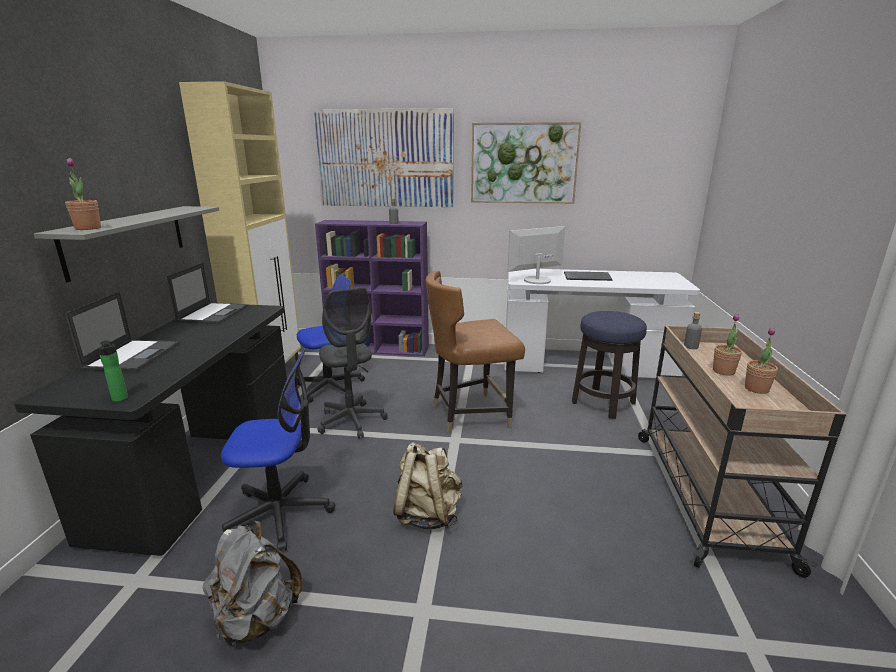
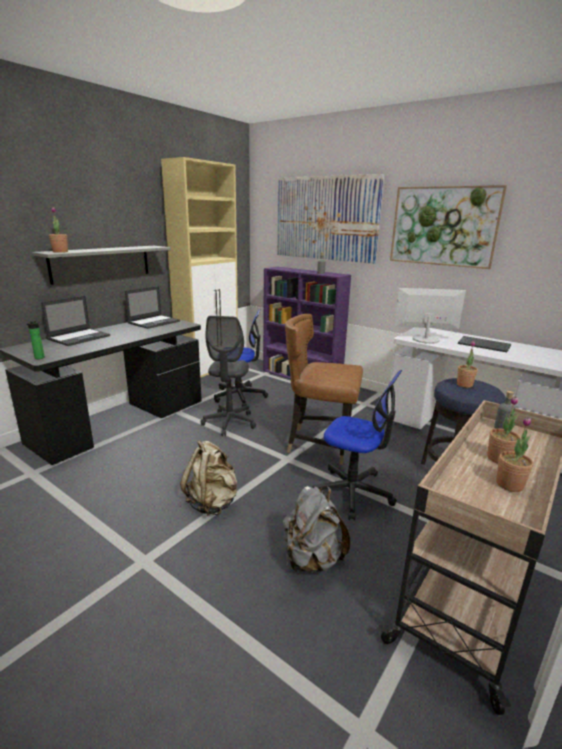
camera: 30 degrees right, 0 degrees up
(256, 619) = (58, 520): grey backpack -> grey backpack (311, 560)
(280, 513) = (130, 465): office chair -> office chair (353, 492)
(608, 317) = (464, 385): none -> potted plant

